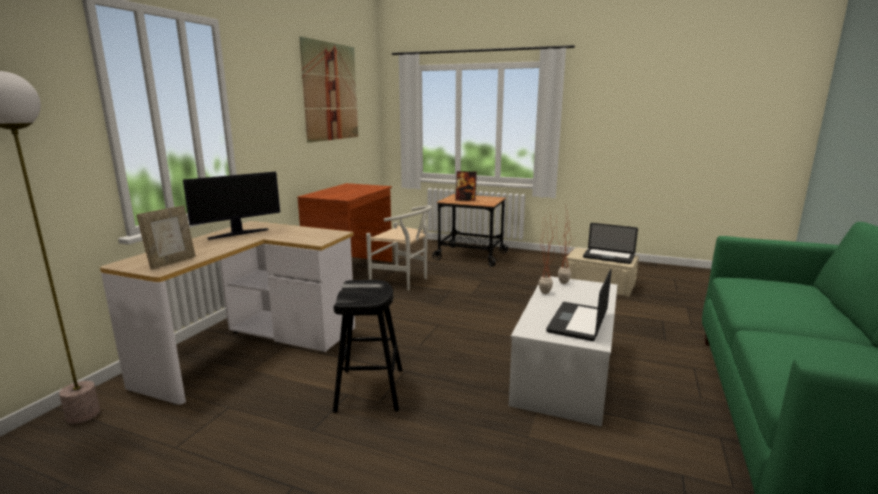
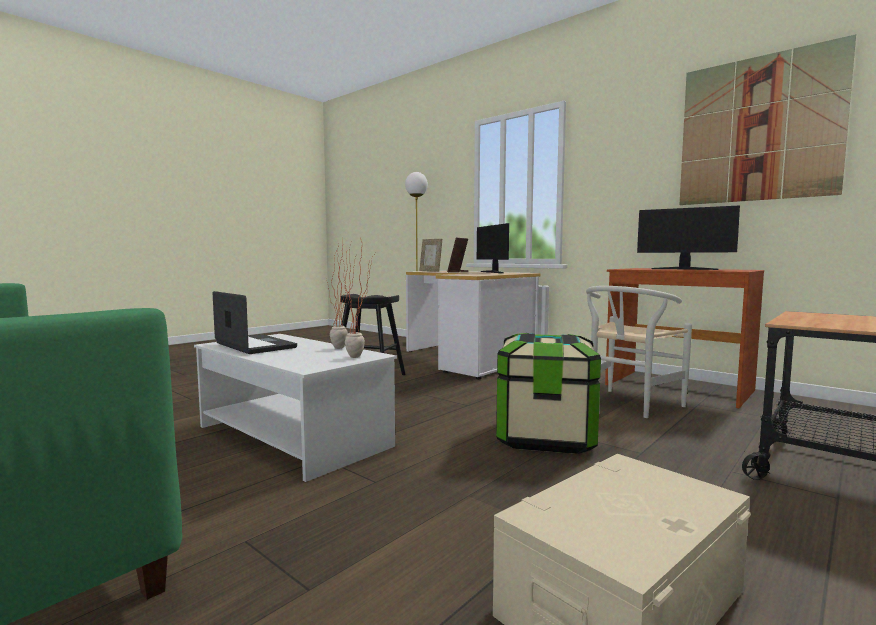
camera: 110 degrees right, 10 degrees down
(349, 190) = (684, 269): none -> monitor
(465, 200) = (834, 319): picture frame -> picture frame (458, 272)
(480, 298) = (545, 436): none -> storage box
(608, 257) = (614, 510): laptop -> none

